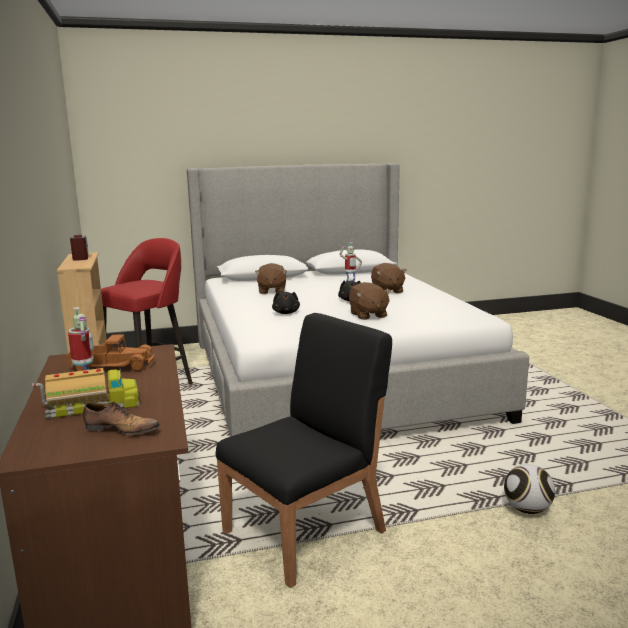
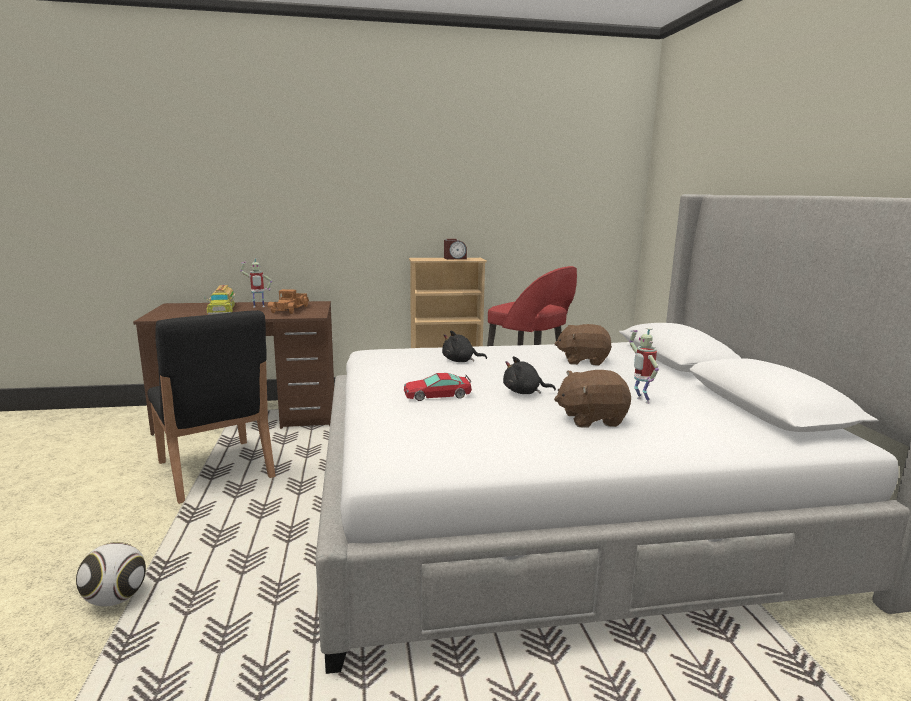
camera: 95 degrees right, 0 degrees up
(120, 430) = (178, 313): shoe -> none
(368, 315) = (437, 395): brown plush toy -> toy car

